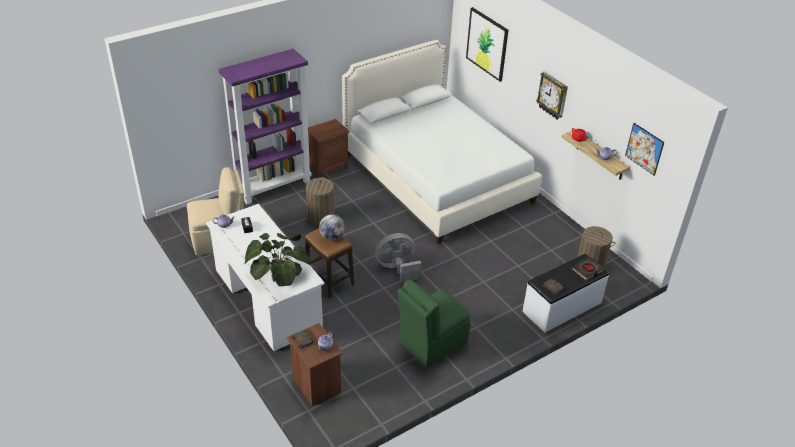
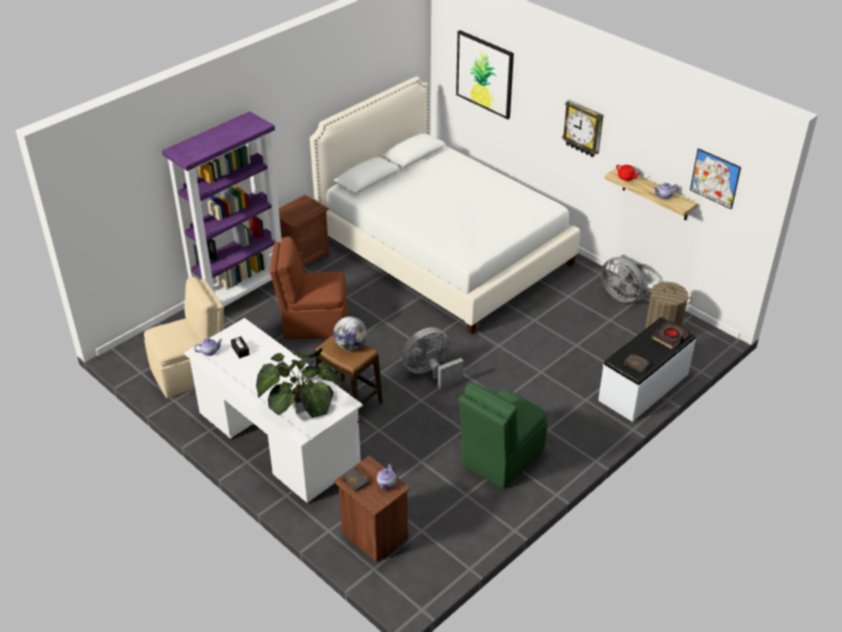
camera: 10 degrees left, 0 degrees up
(320, 217) = (313, 323): laundry basket -> brown chair
(566, 232) = (621, 294): none -> grey fan

